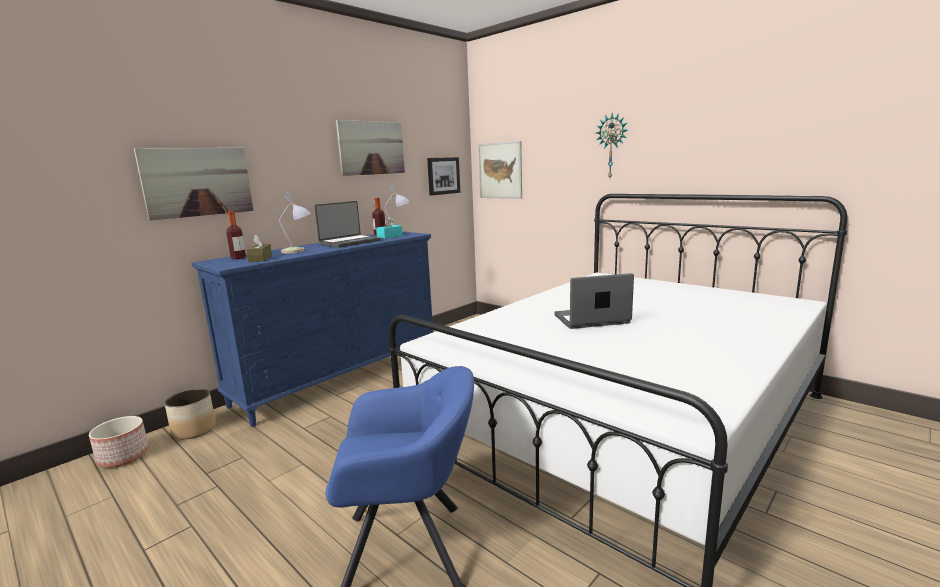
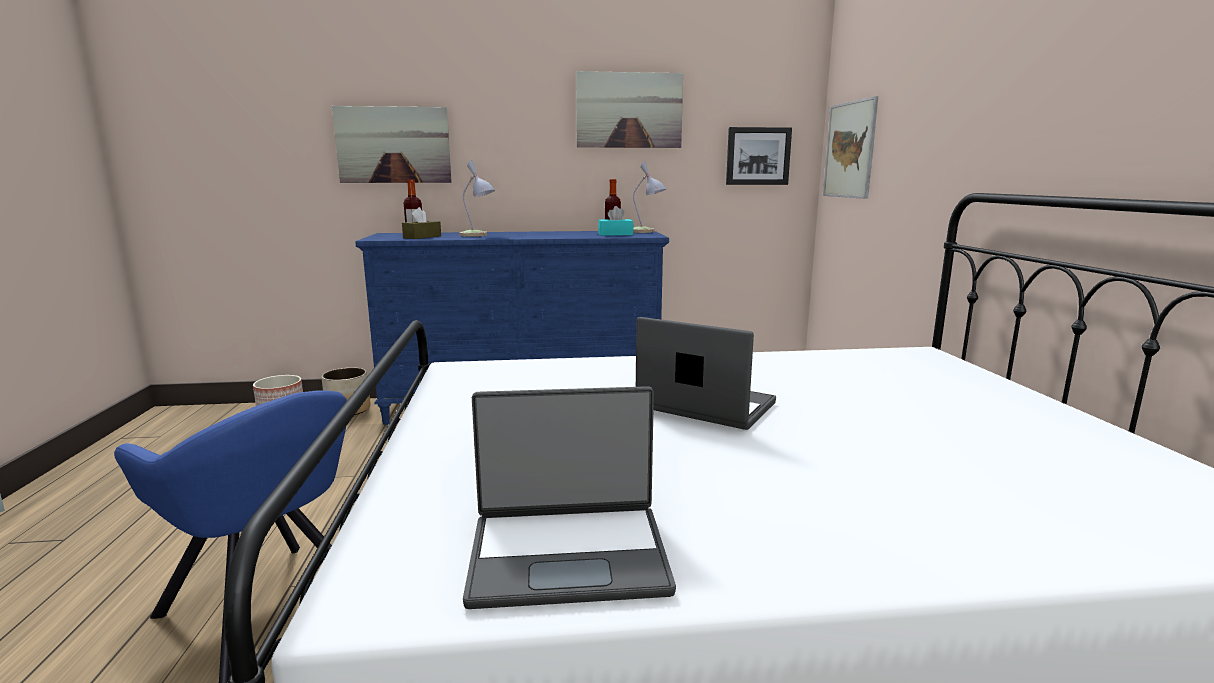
camera: 40 degrees right, 0 degrees up
(349, 242) = (552, 234): laptop -> laptop (568, 554)
(612, 146) = (998, 95): wall clock -> none

